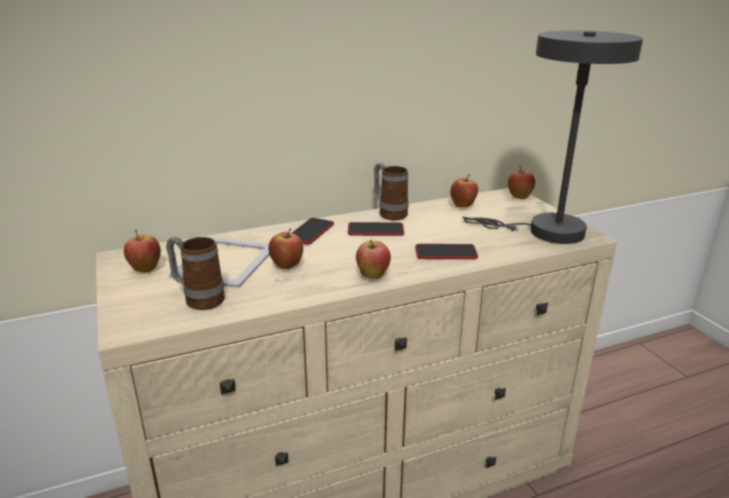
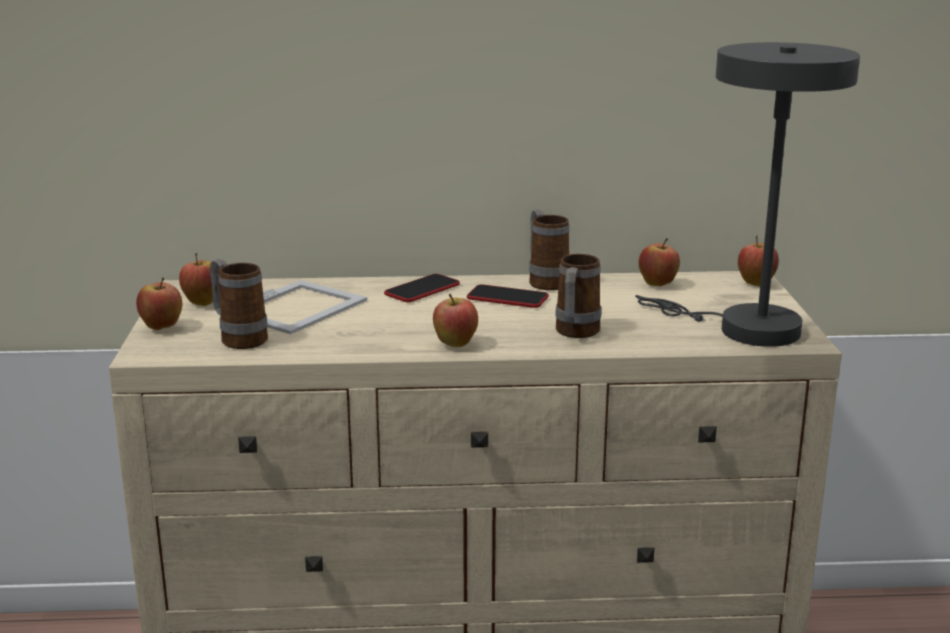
camera: 20 degrees right, 5 degrees down
(287, 266) = (362, 321): apple -> apple (162, 328)
(446, 253) = (575, 334): phone -> mug

